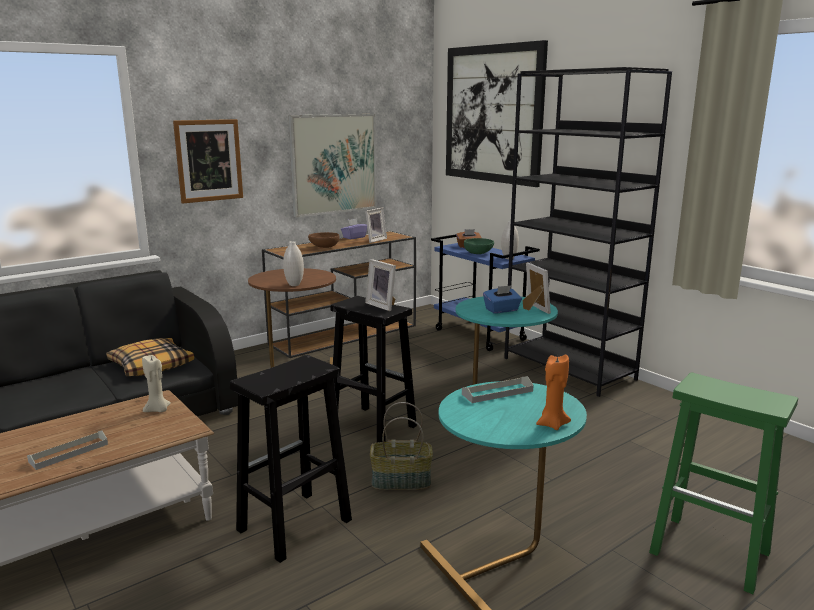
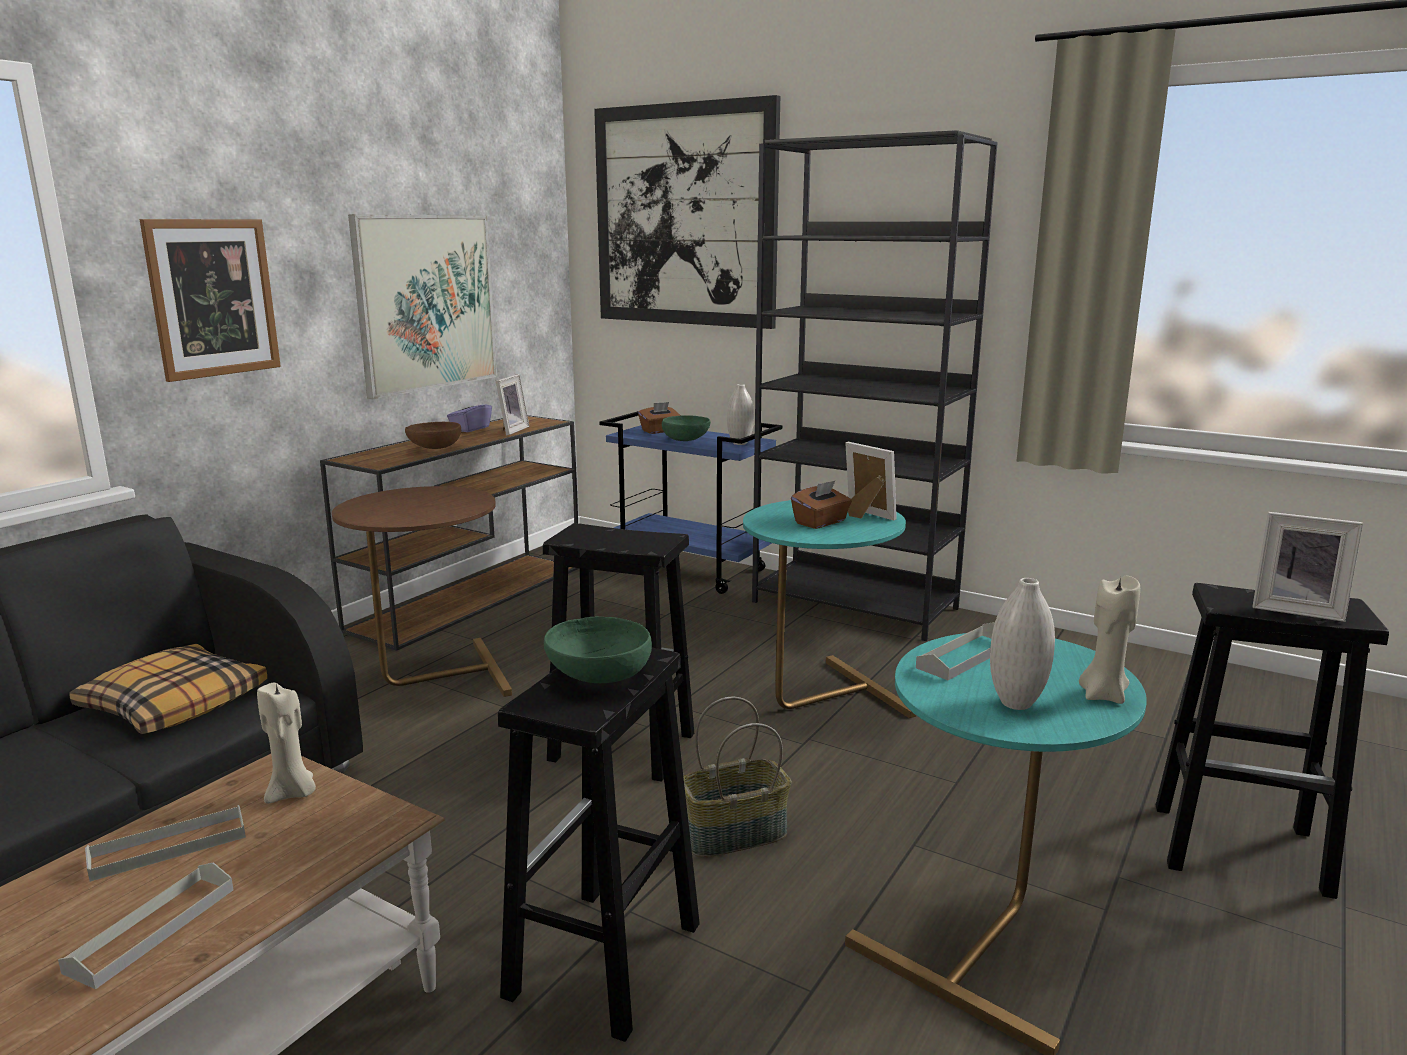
camera: 20 degrees left, 0 degrees up
(95, 423) = (169, 847): none -> grey tray
(288, 373) = (597, 676): none -> green bowl
(294, 285) = (432, 516): white vase -> white vase (1016, 703)
(383, 305) = (637, 535): picture frame -> picture frame (1296, 609)
(502, 310) = (821, 522): blue tissue box -> brown tissue box
(552, 424) = (1103, 695): orange candle -> beige candle
(712, 553) = (1242, 849): green stool -> black stool

